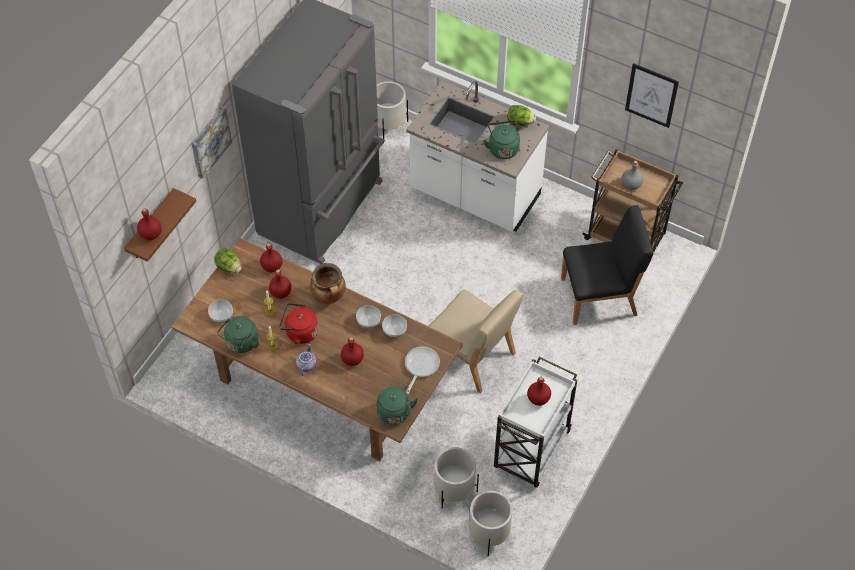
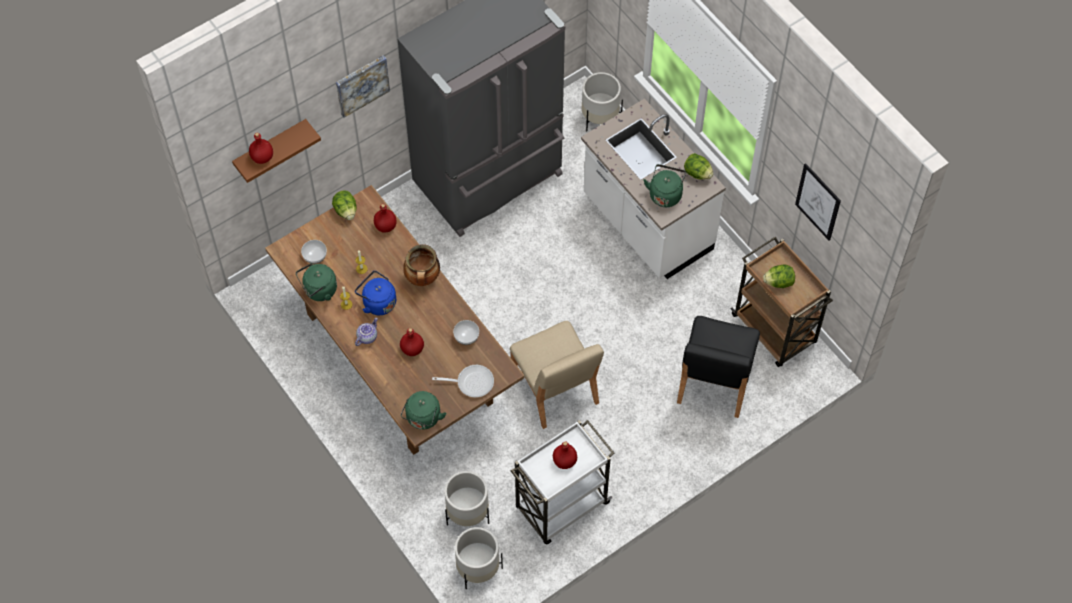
camera: 25 degrees right, 5 degrees up
(281, 293) = (380, 256): red bottle -> none
(299, 332) = (377, 302): red kettle -> blue kettle
(369, 321) = (447, 317): bowl -> none
(420, 366) = (471, 382): frying pan -> frying pan turned 45 degrees clockwise
(600, 297) = (714, 380): black chair -> black chair turned 90 degrees clockwise
(631, 185) = (779, 282): grey bottle -> lettuce

